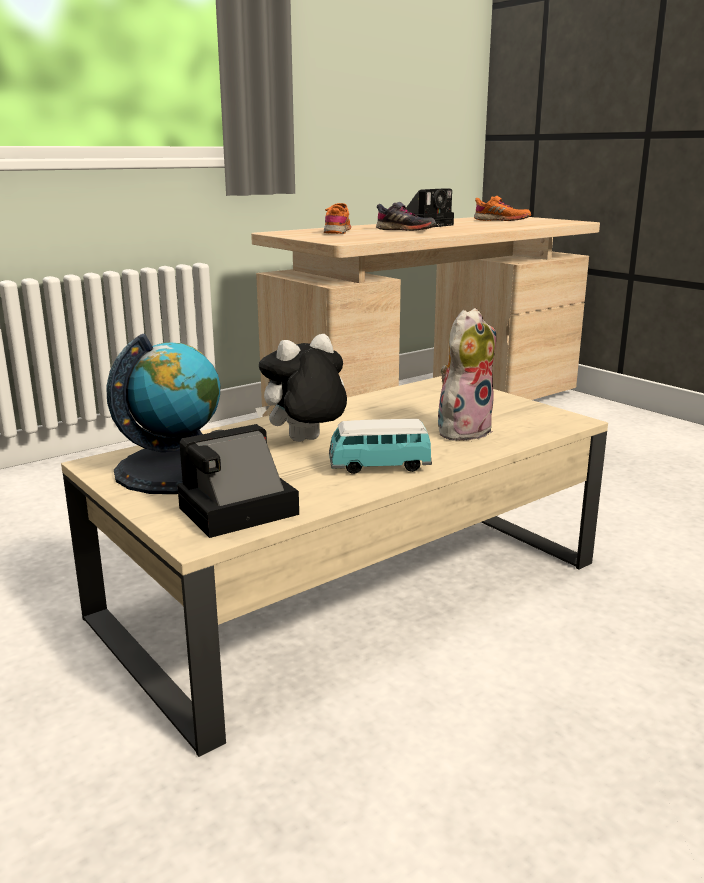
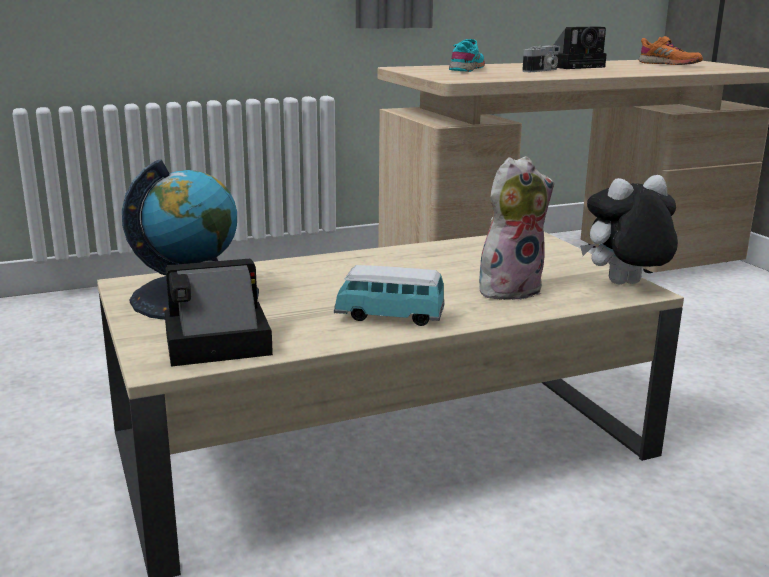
camera: 15 degrees right, 0 degrees up
(305, 442) = (335, 284): plush toy -> plush toy (625, 285)
(337, 231) = (467, 69): orange shoe -> turquoise shoe
(405, 230) = (542, 70): grey shoe -> camera

